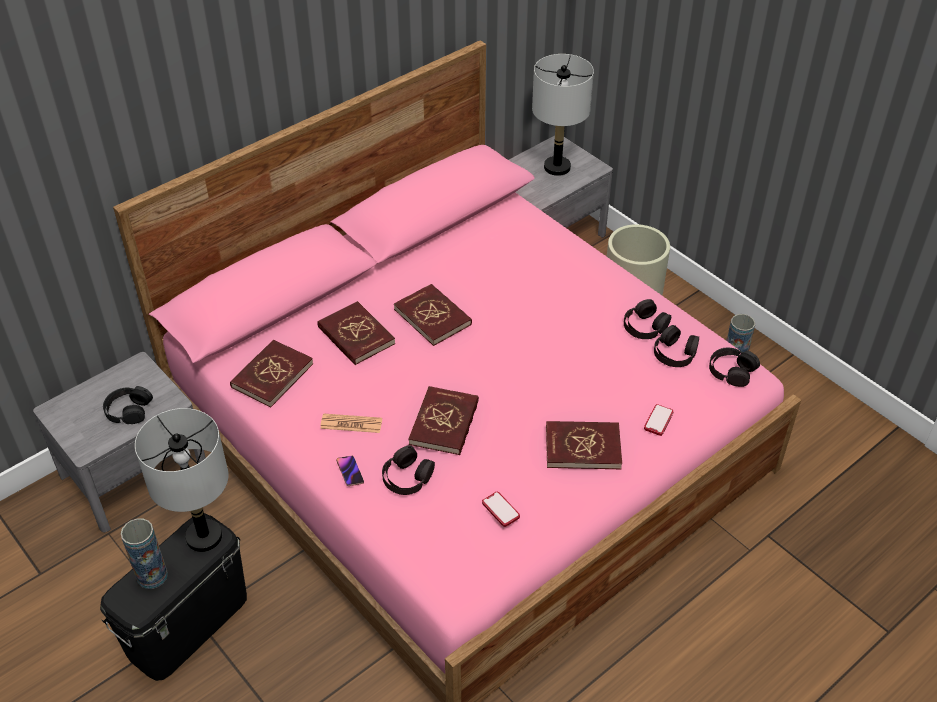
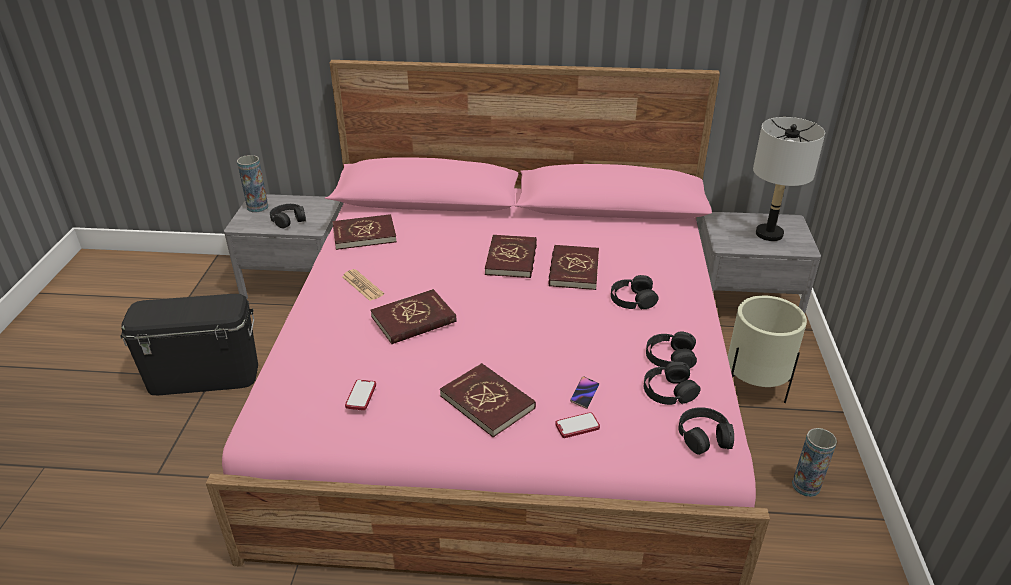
camera: 45 degrees right, 10 degrees down
(152, 576) = (170, 308): vase -> vase (257, 207)
(204, 537) = (223, 307): grey table lamp -> none
(350, 472) = (318, 311): phone -> phone (584, 394)
(356, 336) = (446, 242): red book -> red book (573, 270)
(407, 477) = (341, 335): black headphones -> black headphones (632, 299)

